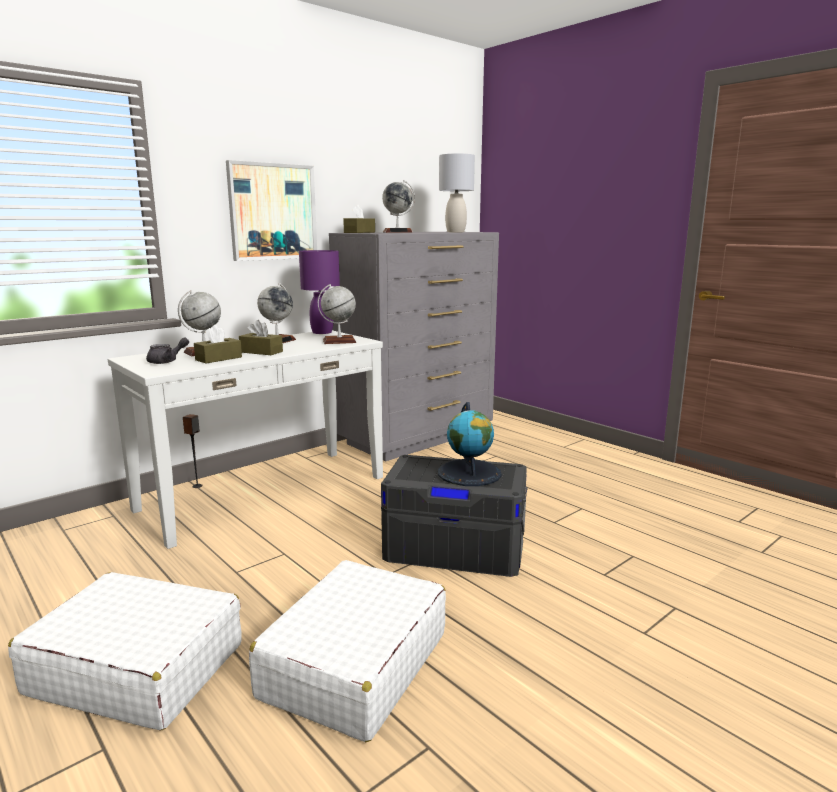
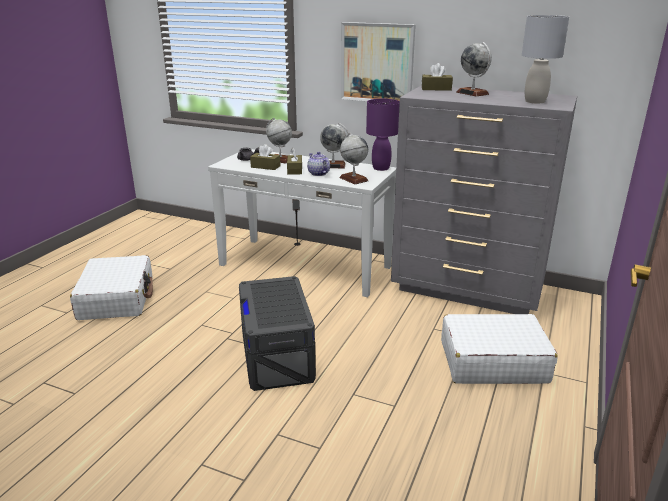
camera: 65 degrees right, 10 degrees up
(294, 347) = (318, 173): none -> teapot
(354, 665) = (133, 353): white suitcase -> white suitcase (492, 361)
(469, 473) = (278, 307): globe -> none

